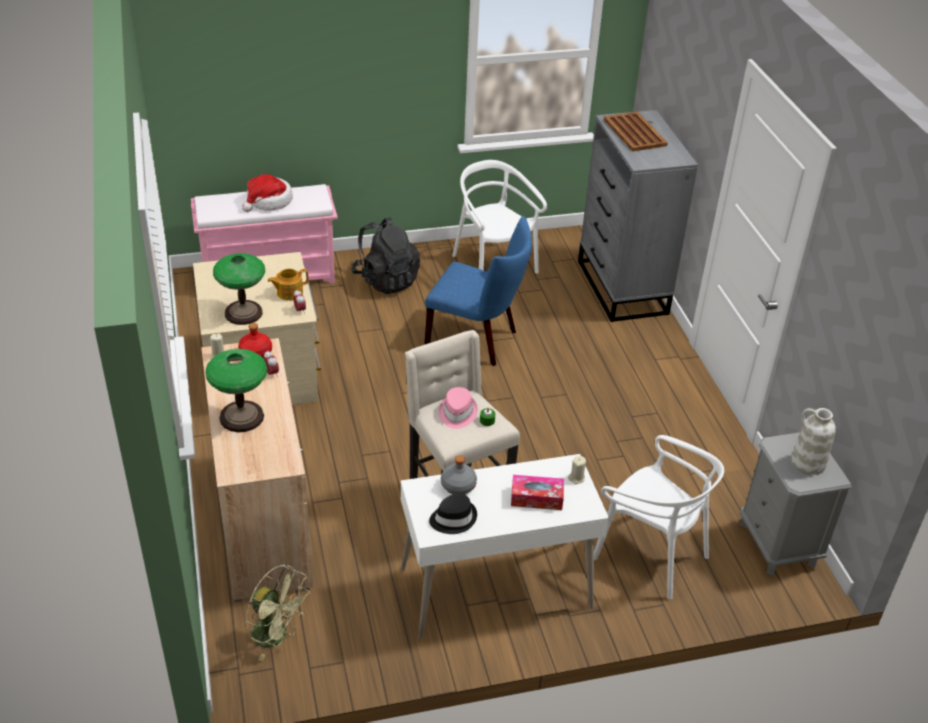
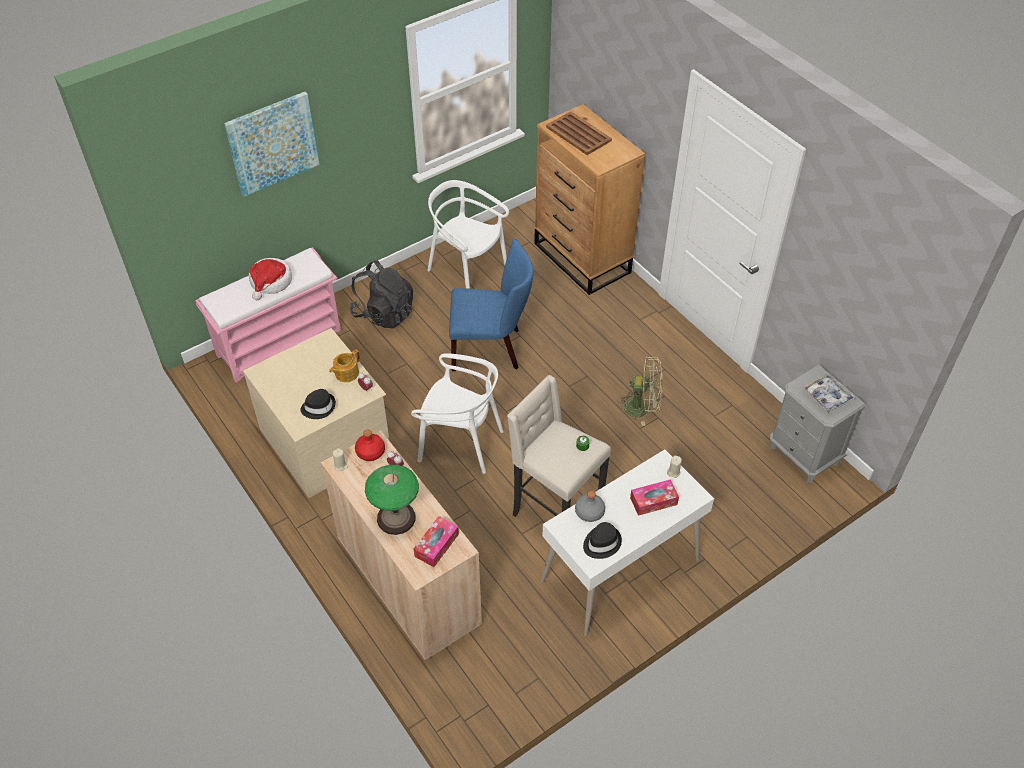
camera: 20 degrees left, 10 degrees up
(243, 313) = (318, 407): table lamp -> black hat
(266, 453) = (436, 545): none -> tissue box
(277, 636) = (475, 677): green fan -> green fan (642, 408)
(302, 52) = (272, 143): none -> picture
(457, 413) = (555, 447): pink hat -> none
(622, 288) = (582, 259): grey dresser -> brown dresser
(650, 554) = (718, 497): white chair -> white chair (460, 443)
(807, 463) = (827, 396): white vase -> tray

